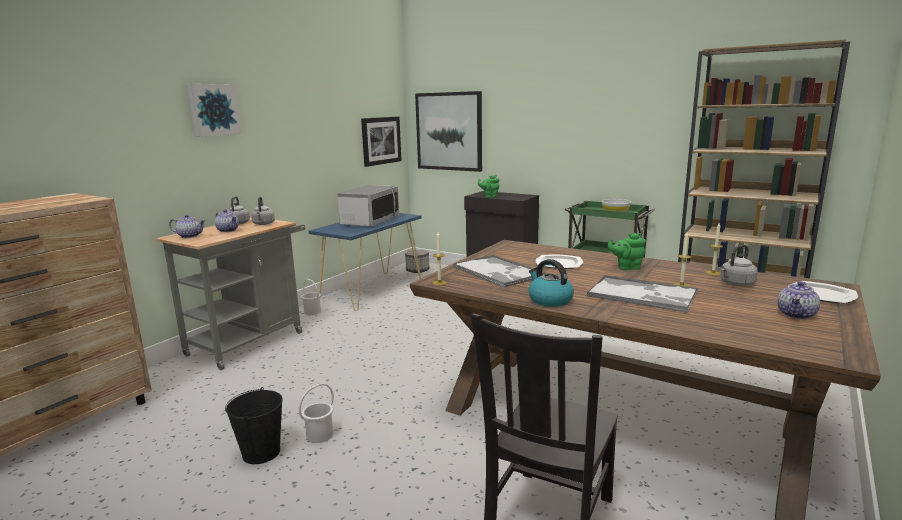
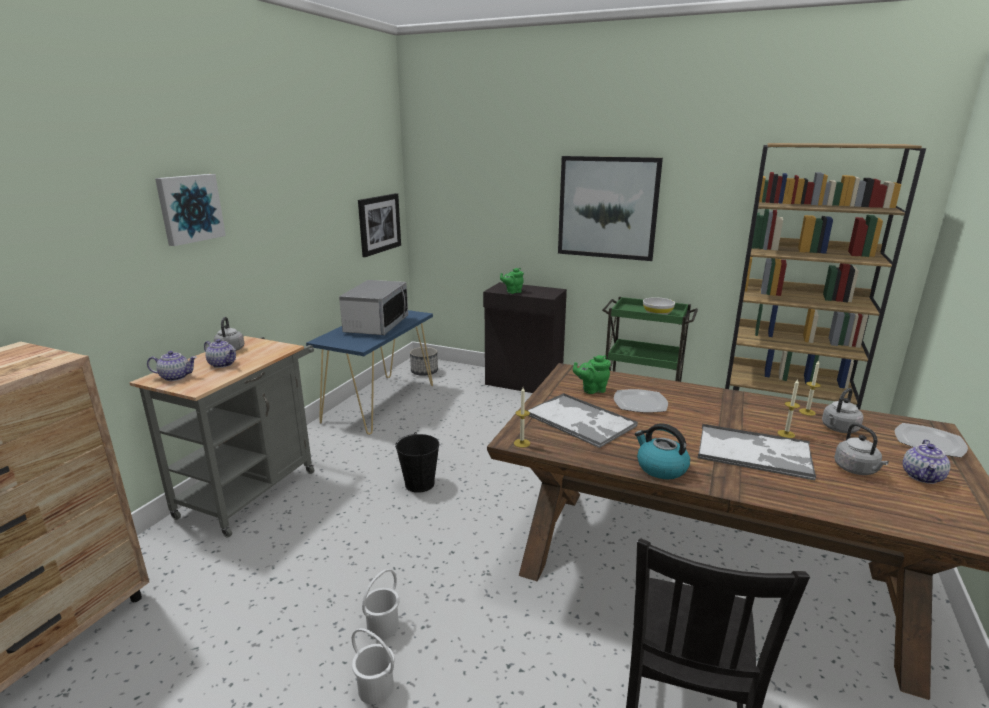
camera: 10 degrees left, 5 degrees up
(261, 452) = (319, 662): black bucket -> black bucket (420, 483)
(263, 224) = (264, 350): grey kettle -> grey kettle (857, 470)
(312, 312) = (317, 439): white bucket -> white bucket (375, 689)
(449, 131) = (458, 212): picture -> picture (607, 208)
(626, 267) = (715, 406): green teapot -> green teapot (592, 390)

